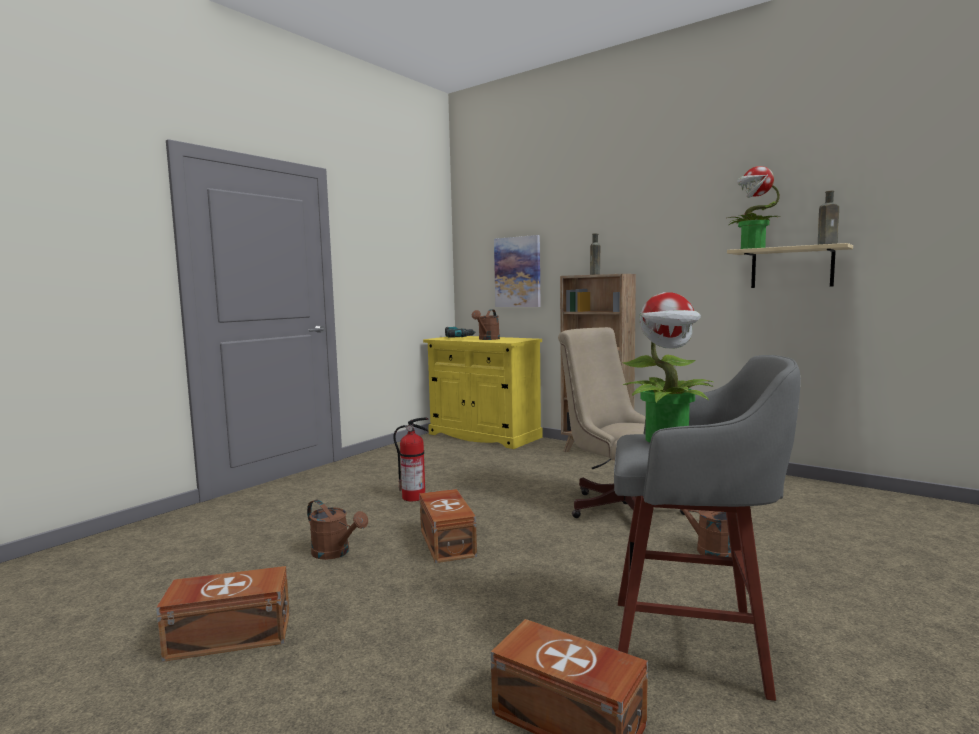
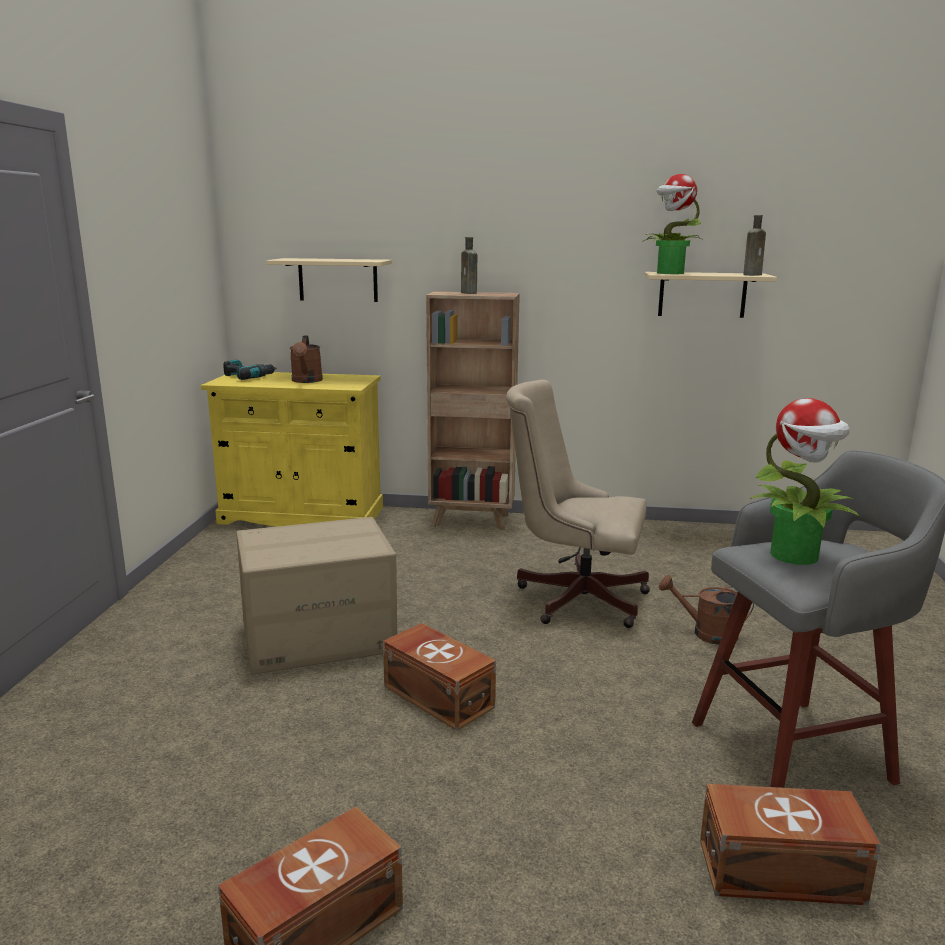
camera: 30 degrees left, 10 degrees up
(336, 553) = (311, 754): brown watering can -> none
(414, 497) = (318, 637): fire extinguisher -> cardboard box
(518, 272) = (338, 280): picture -> beige shelf

